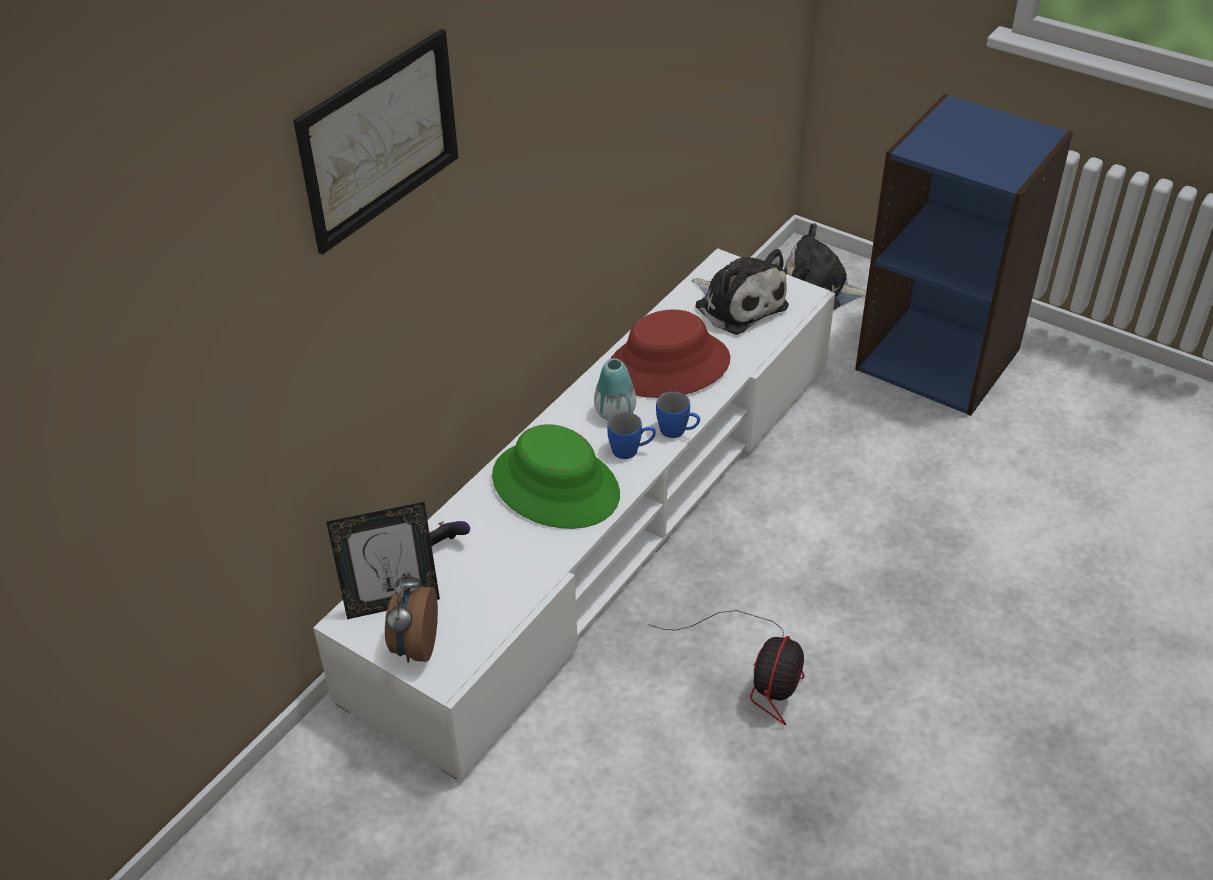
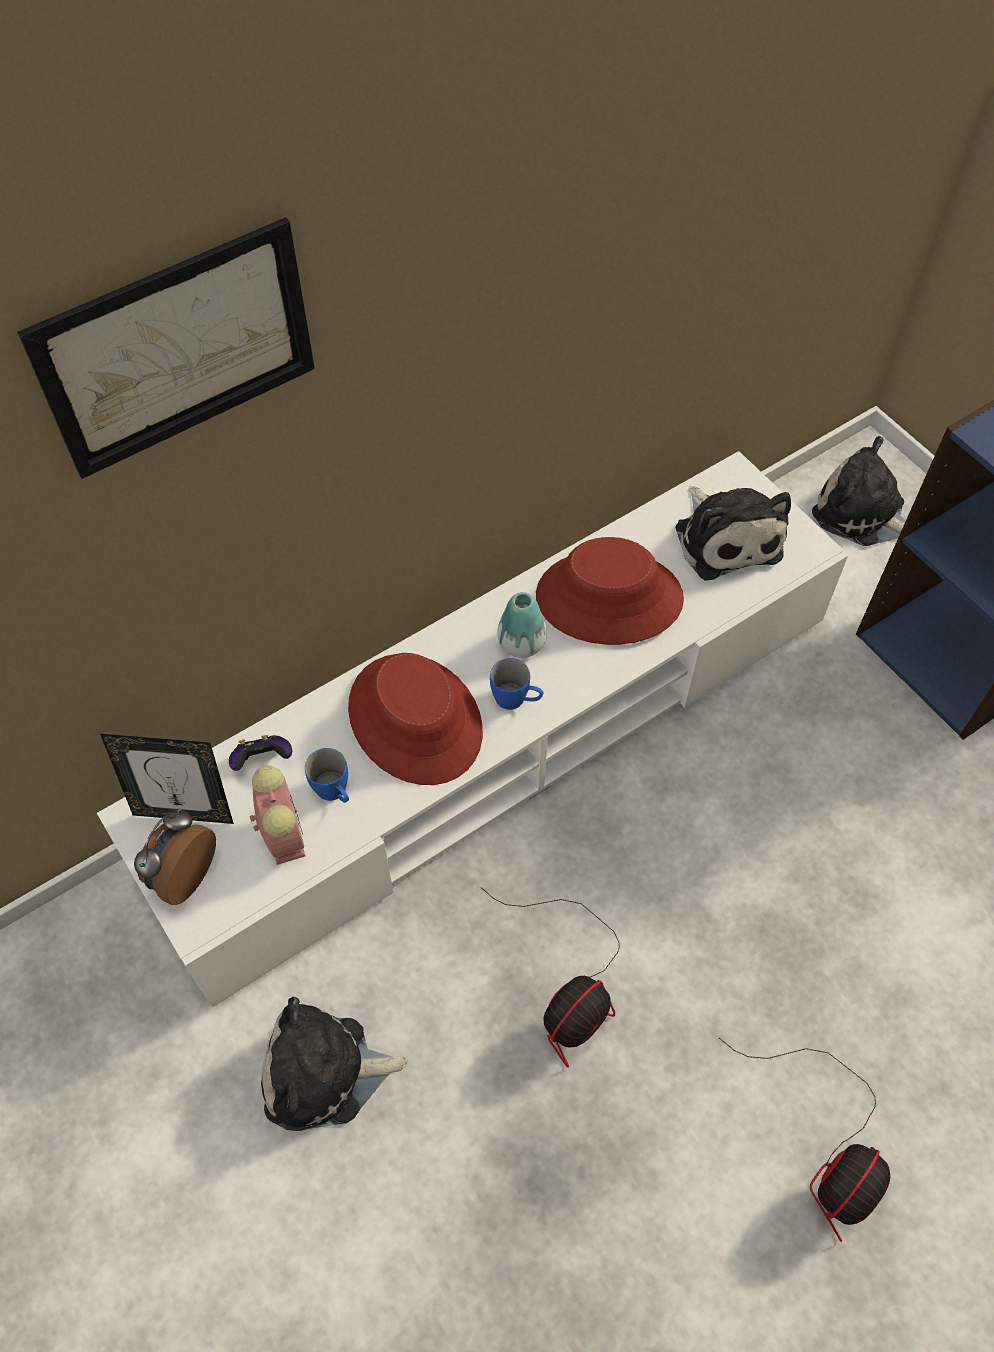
camera: 20 degrees right, 15 degrees up
(486, 593) = (282, 833): none -> alarm clock
(556, 485) = (416, 719): green hat -> red hat
(583, 798) = (324, 1073): none -> plush toy
(678, 432) = (579, 692): blue mug -> blue mug (335, 793)
(1016, 713) = (830, 1150): none -> fan

